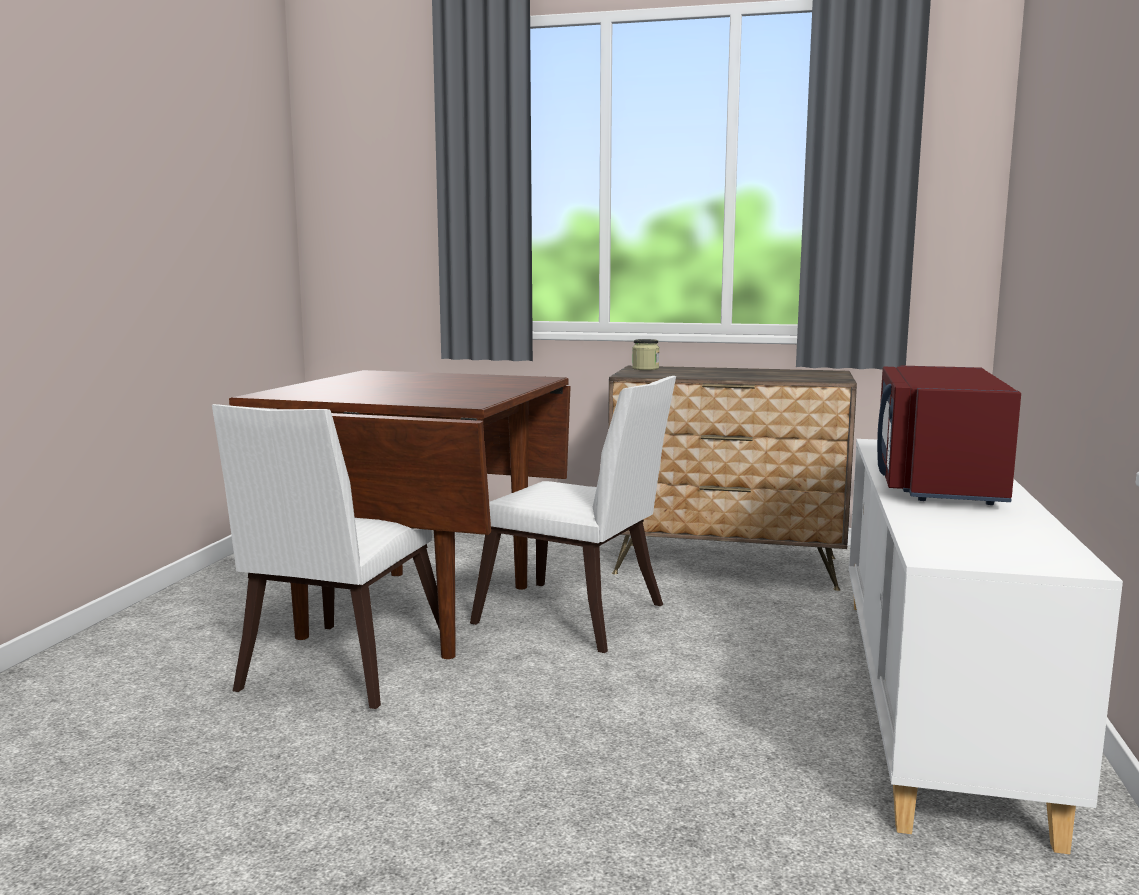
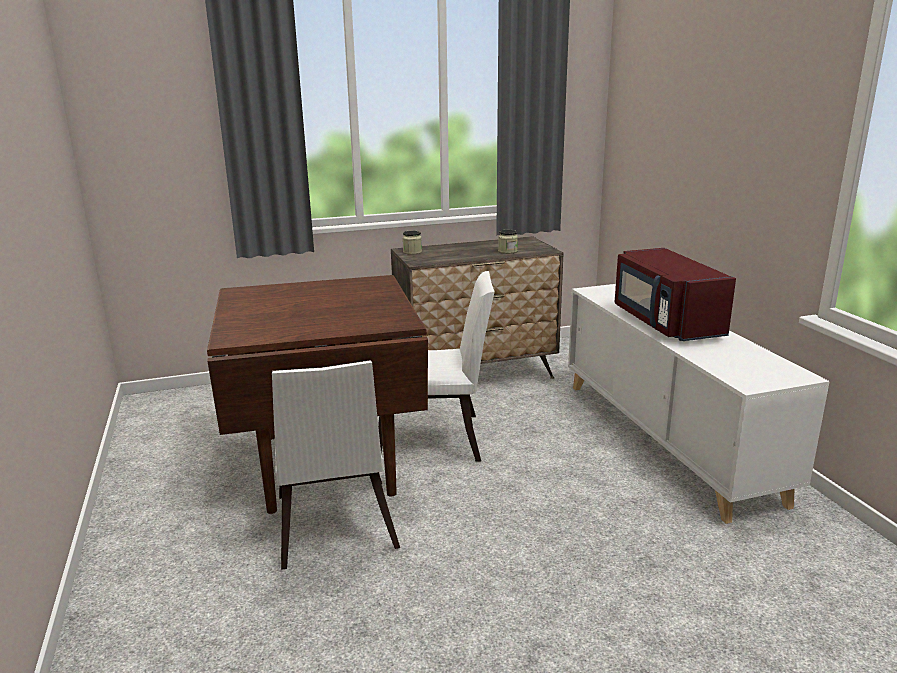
camera: 30 degrees left, 10 degrees up
(774, 377) = (507, 251): none -> jar

